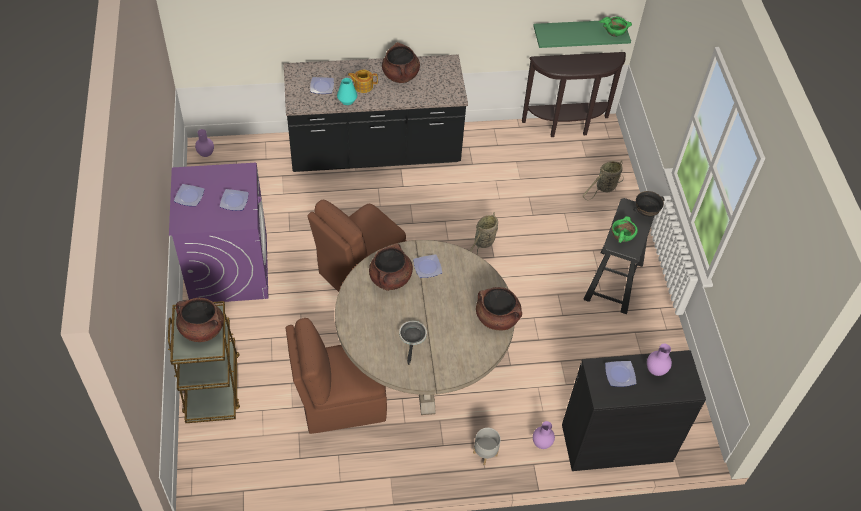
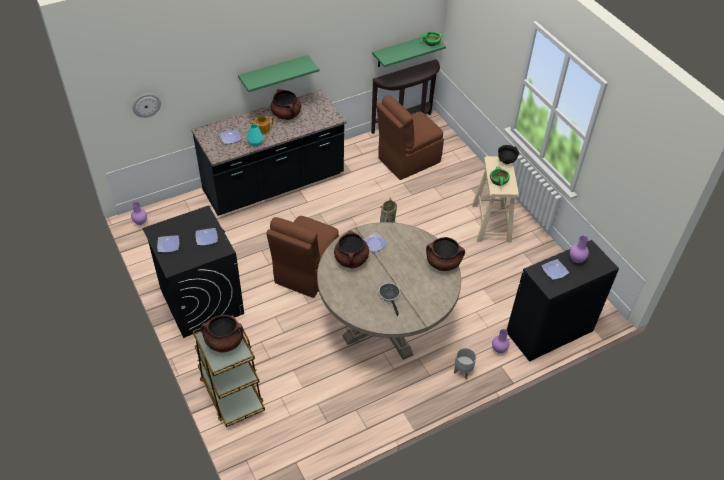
camera: 20 degrees left, 5 degrees down
(229, 268) = (201, 301): purple washing machine -> black washing machine
(230, 22) = (146, 104): none -> wall clock
(340, 402) = (338, 370): brown chair -> brown chair (407, 160)
(396, 22) = (274, 73): none -> green shelf
(604, 188) = (453, 161): basket -> none
(613, 282) = (491, 223): black stool -> beige stool

